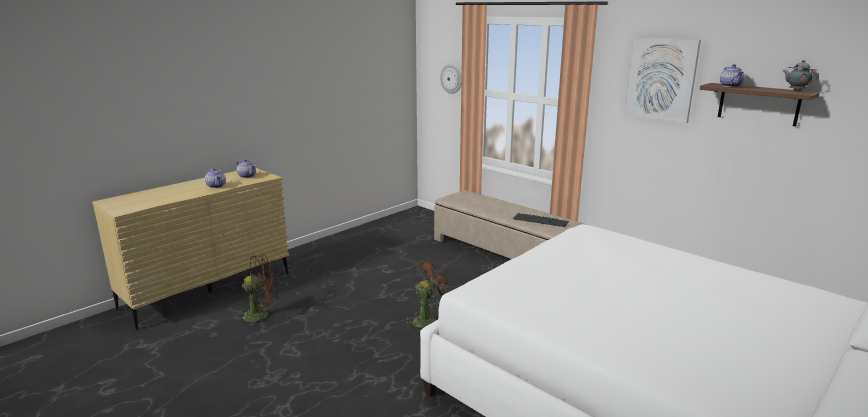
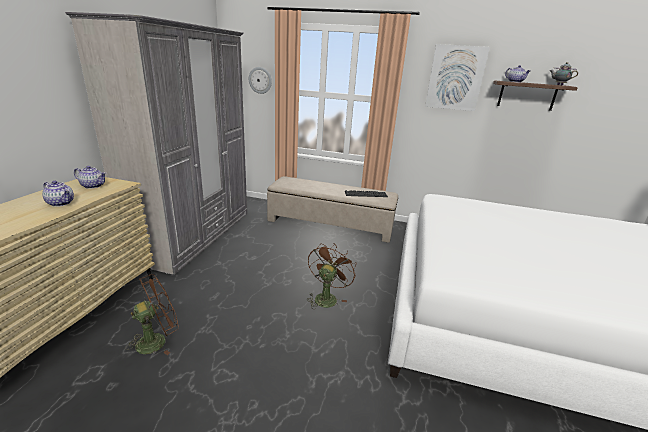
camera: 30 degrees left, 5 degrees up
(353, 241) = (196, 235): none -> grey wardrobe

